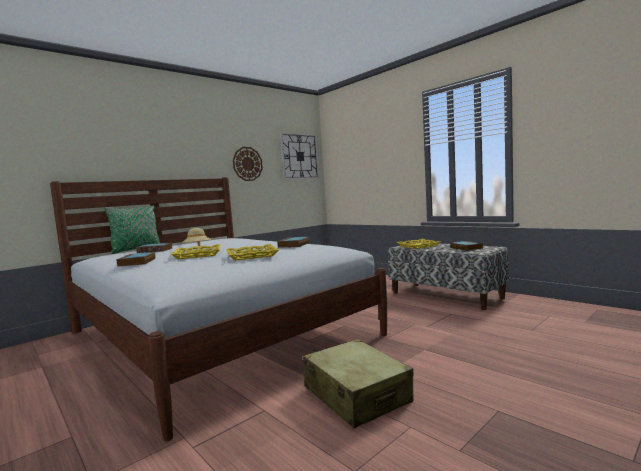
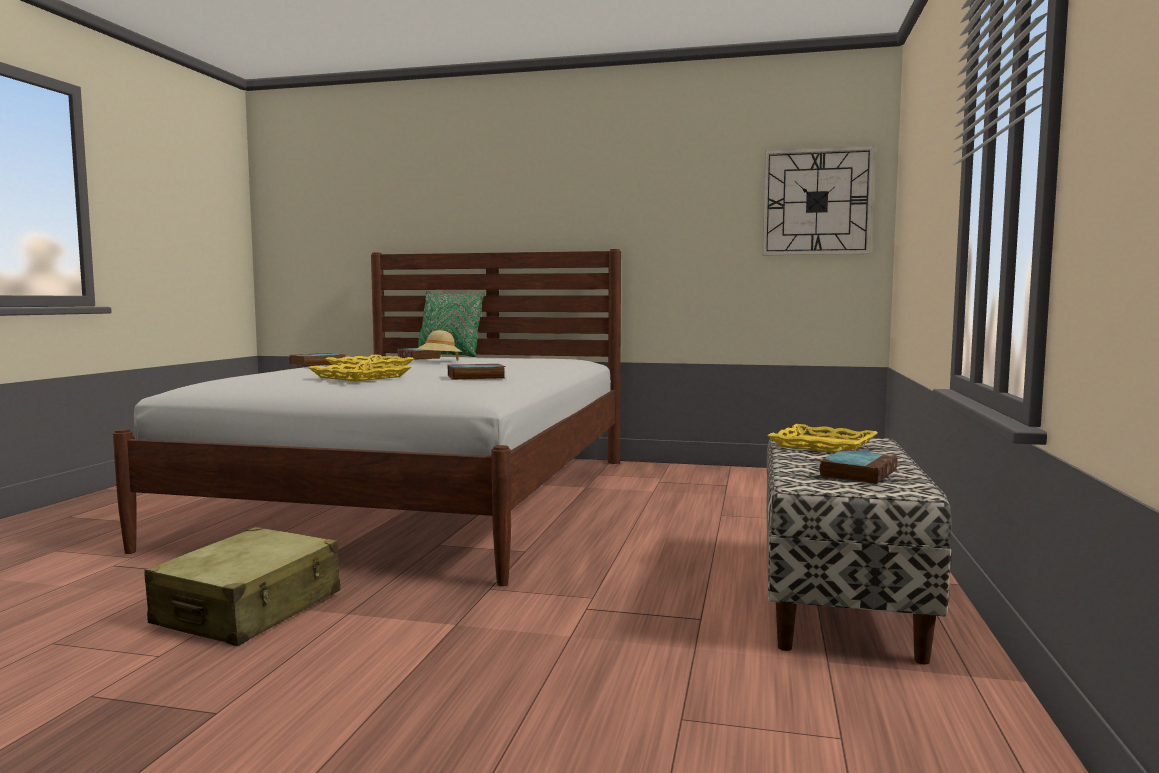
camera: 55 degrees right, 0 degrees up
(247, 164) = (676, 222): wall clock -> none

